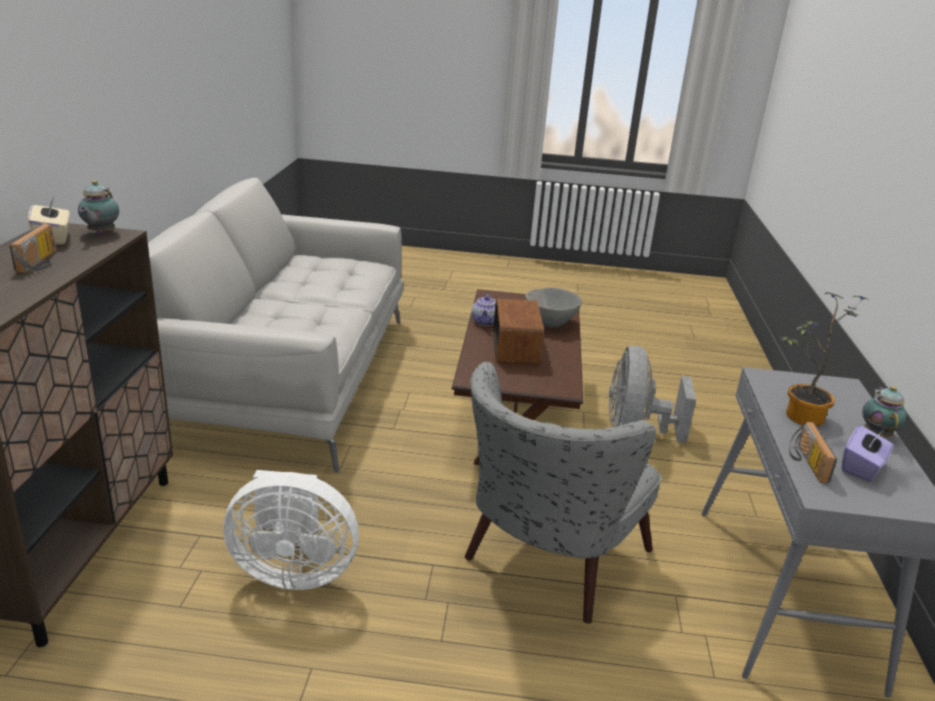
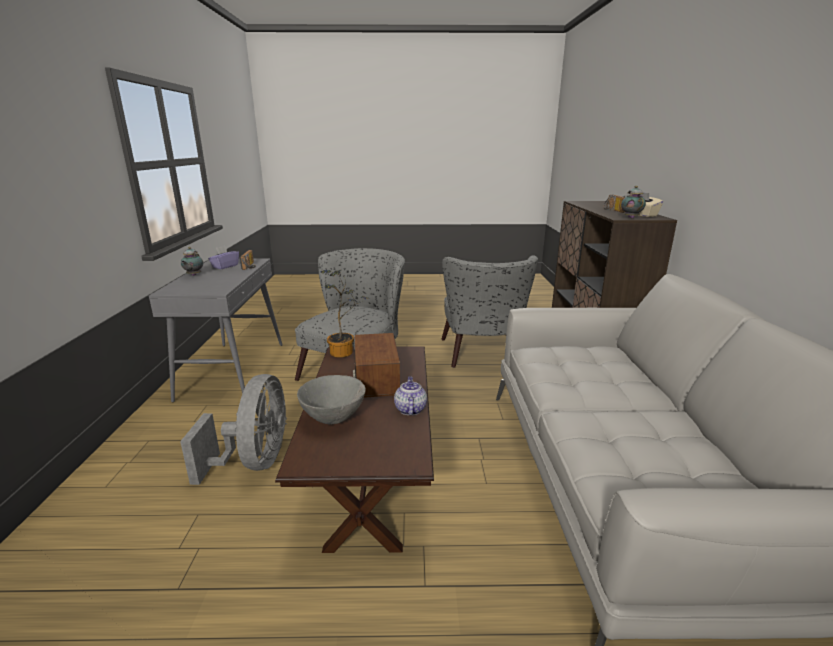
camera: 175 degrees right, 5 degrees down
(293, 570) = (483, 356): white fan -> grey armchair
(798, 417) = (227, 277): potted plant -> potted plant (345, 352)

